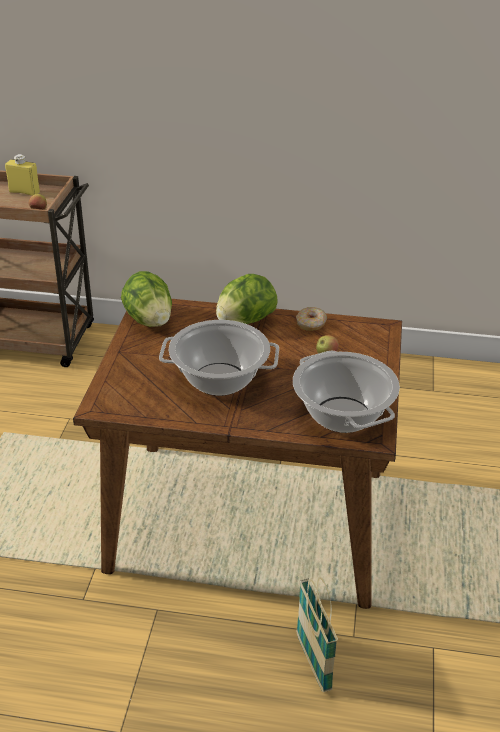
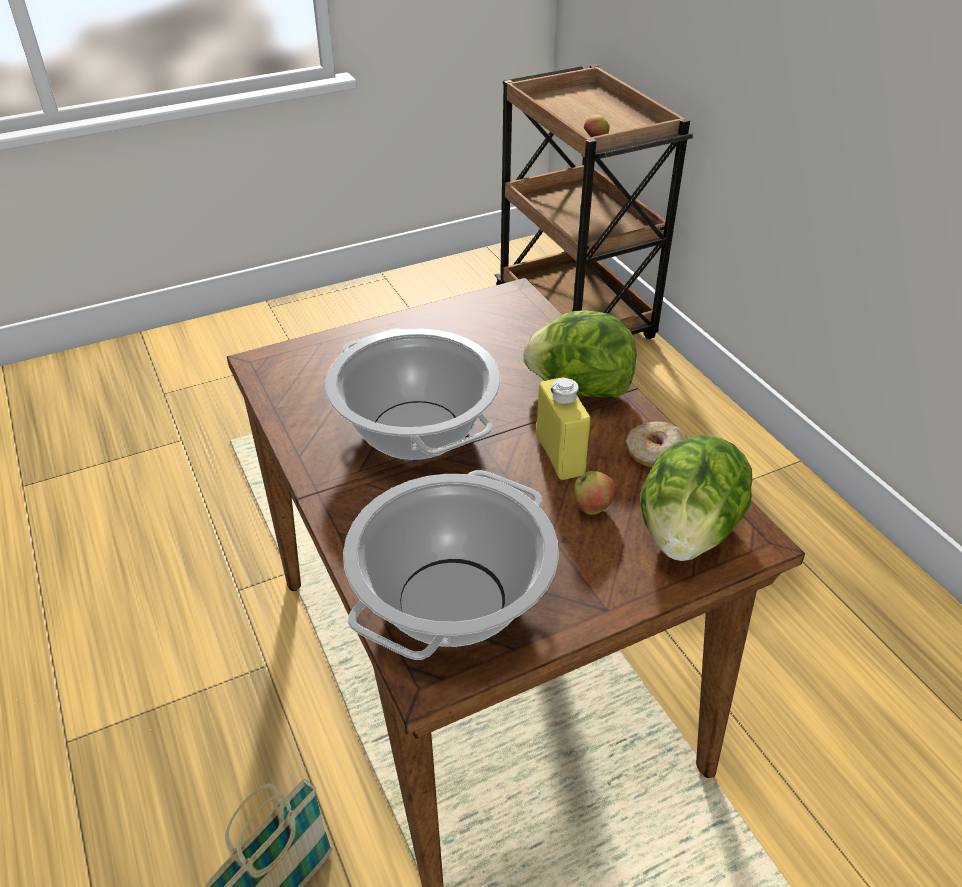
camera: 55 degrees right, 5 degrees up
(24, 192) = (618, 117): yellow bottle -> yellow bottle (560, 455)
(149, 320) = (483, 313): lettuce -> lettuce (687, 533)

